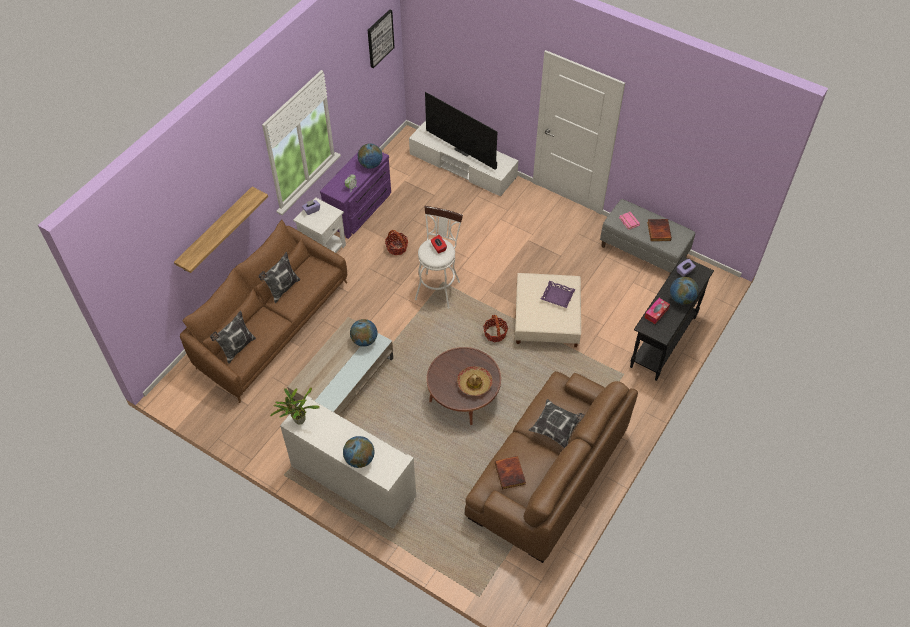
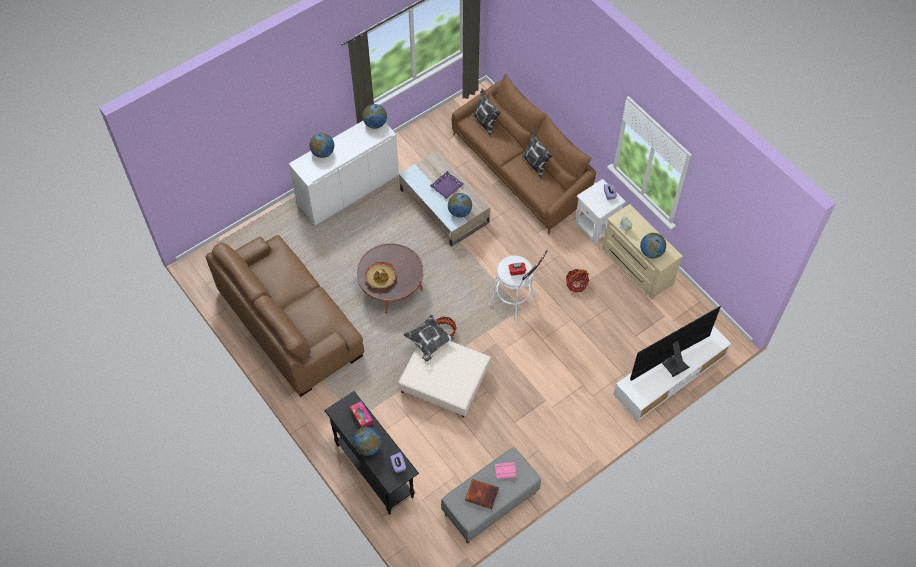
camera: 110 degrees right, 5 degrees up
(216, 230) = (565, 87): shelf -> none
(298, 420) = (375, 124): potted plant -> globe
(360, 210) = (636, 267): purple dresser -> beige dresser
(380, 38) = (754, 235): picture -> none
(510, 473) = (278, 265): book -> none
(557, 296) = (447, 378): purple tray -> purple tray (446, 186)
(557, 428) = (301, 312): pillow -> pillow (429, 342)

